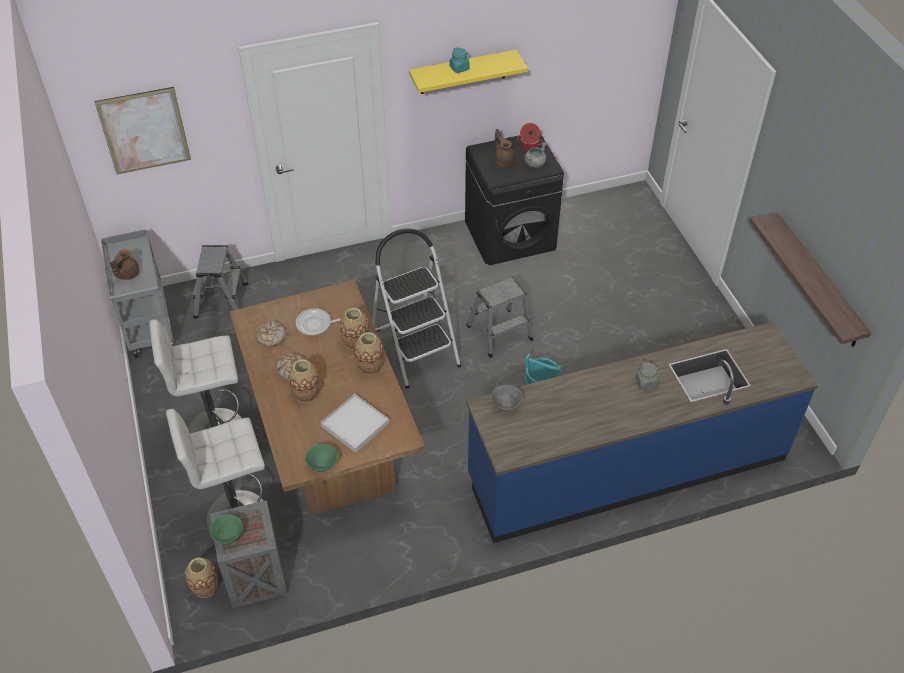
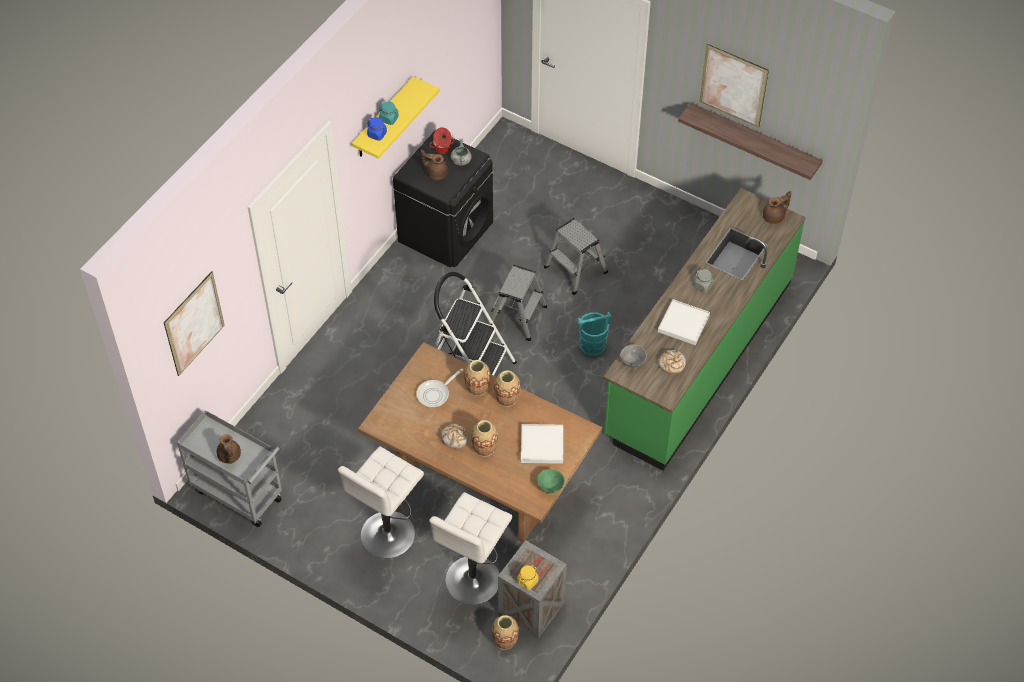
camera: 40 degrees left, 5 degrees up
(221, 301) = (273, 435): grey step ladder -> grey step ladder (576, 270)
(227, 537) = (527, 581): green bowl -> yellow jar
(270, 337) = (411, 426): bread -> bread (671, 364)
(436, 74) = (377, 134): none -> blue jar
(590, 403) = (683, 324): none -> white tray
(626, 467) = (698, 358): blue counter -> green counter
(783, 366) = (774, 217): none -> brown teapot
(817, 202) = (733, 85): none -> picture

